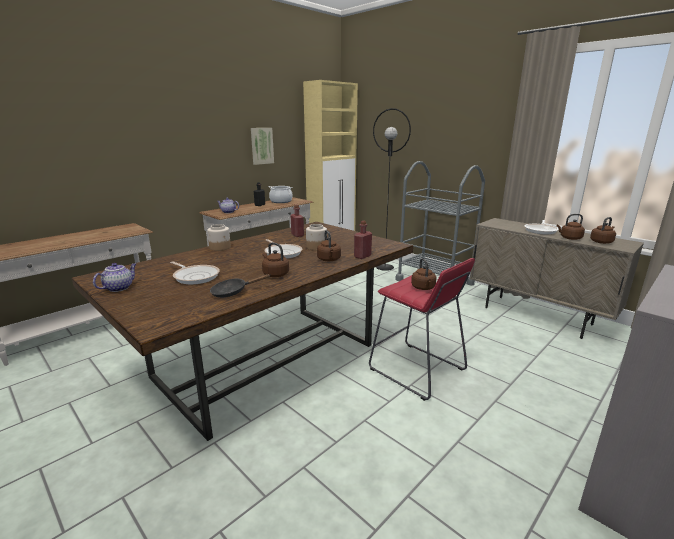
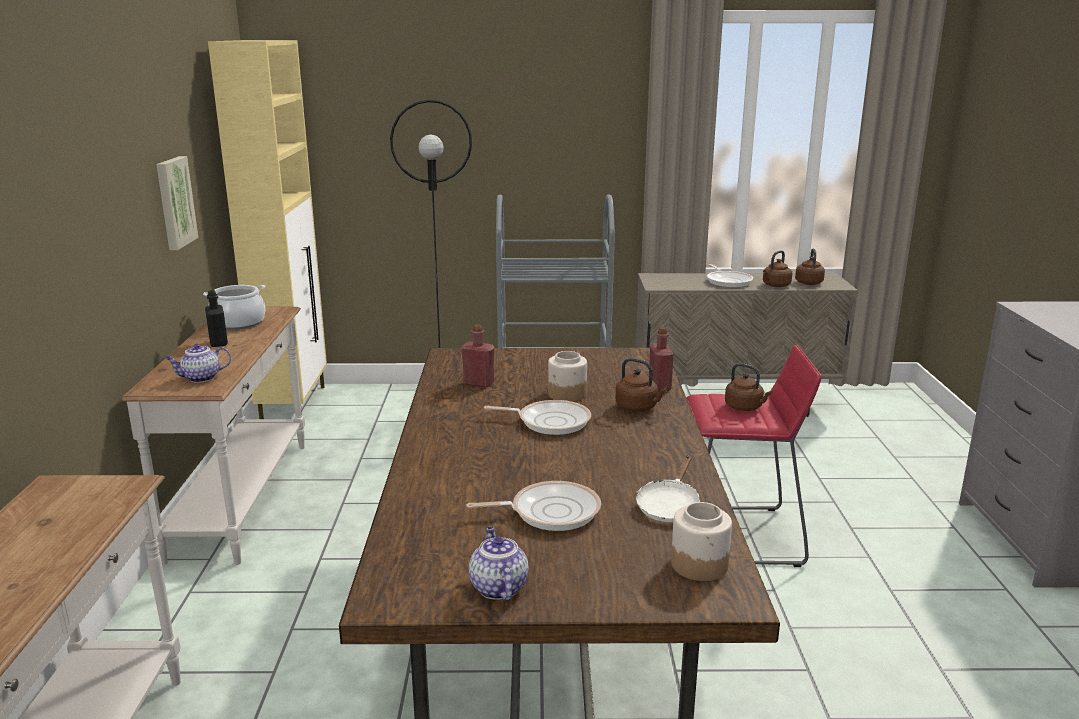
camera: 45 degrees left, 0 degrees up
(220, 247) = (427, 451): jar -> jar (699, 565)
(233, 292) = (669, 505): black frying pan -> white frying pan
(275, 274) = (638, 457): brown kettle -> none

